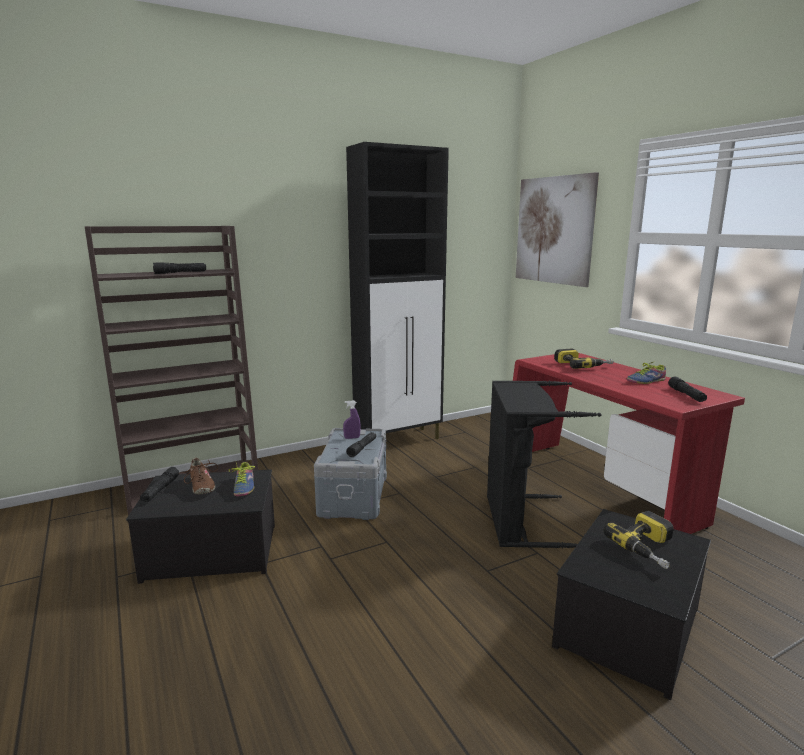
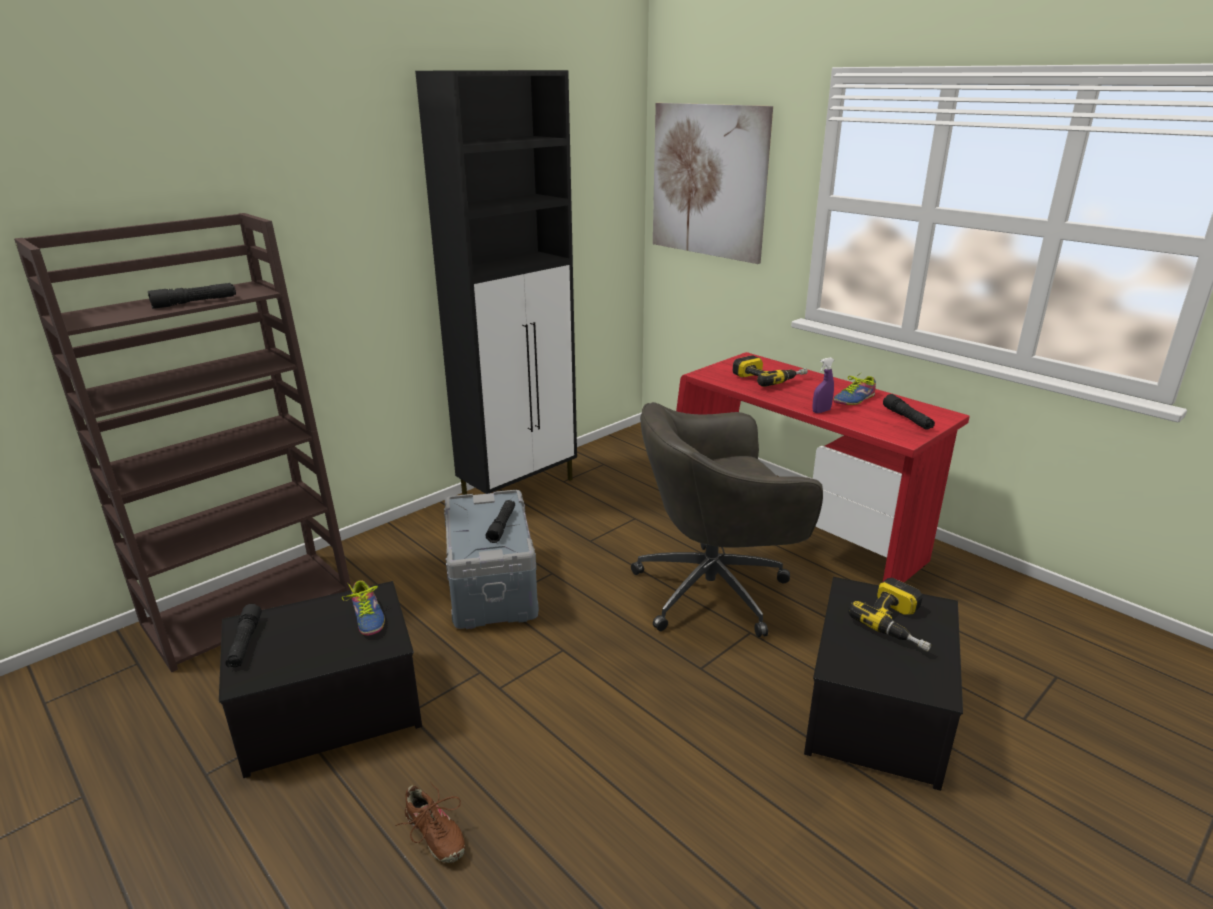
camera: 15 degrees left, 10 degrees up
(201, 486) = (303, 626): brown shoe -> brown shoe (434, 835)
(352, 438) = (480, 510): purple spray bottle -> purple spray bottle (821, 411)
(519, 520) = (715, 590): black laundry basket -> grey office chair

